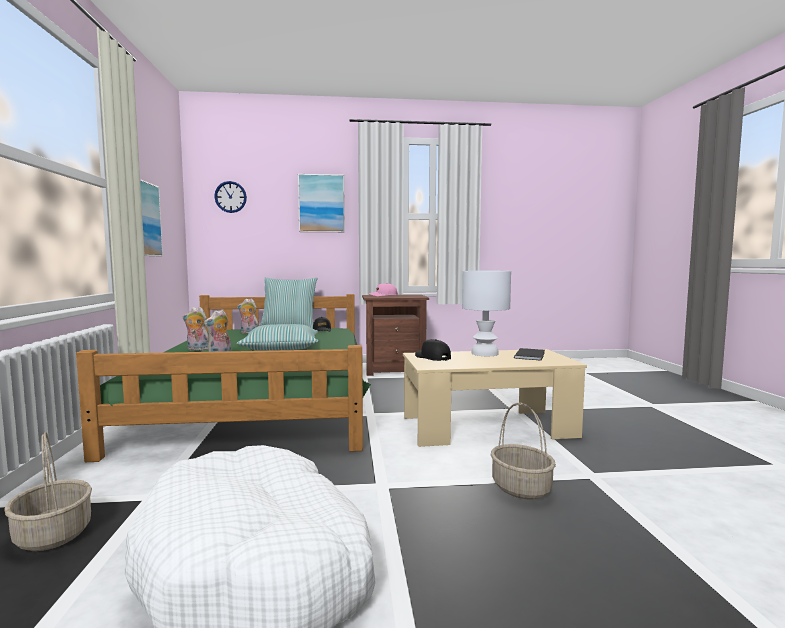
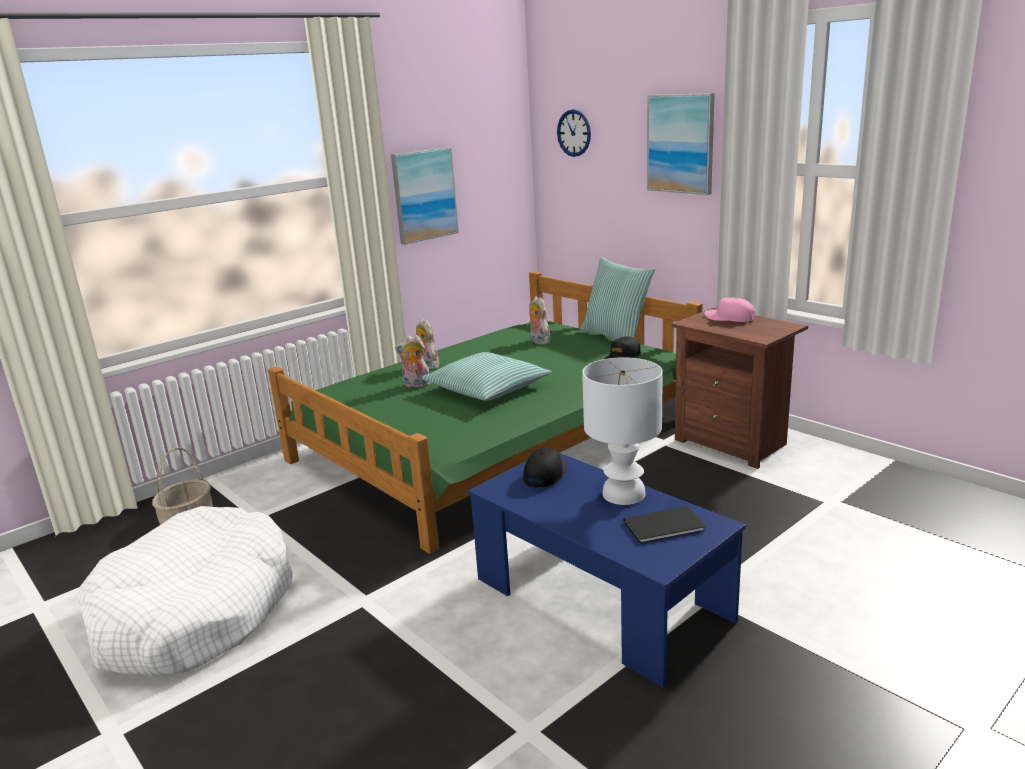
camera: 55 degrees right, 15 degrees up
(487, 427) = (600, 599): beige coffee table -> blue coffee table
(520, 488) = (436, 686): basket -> none

